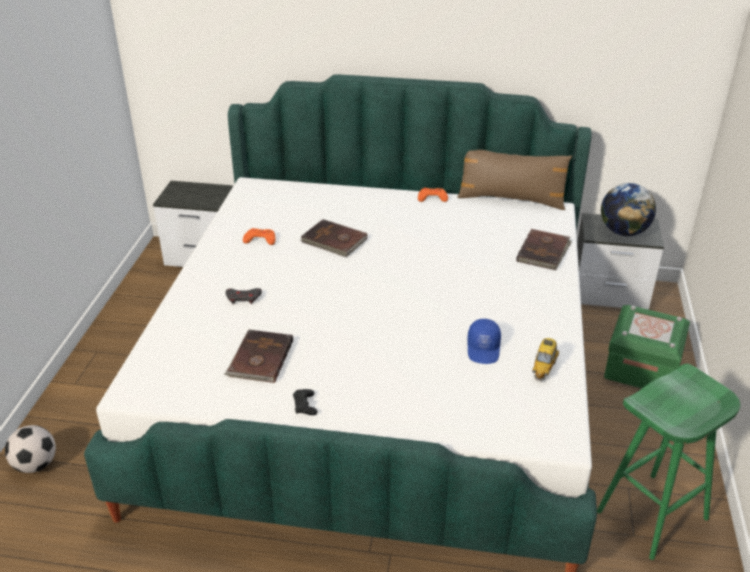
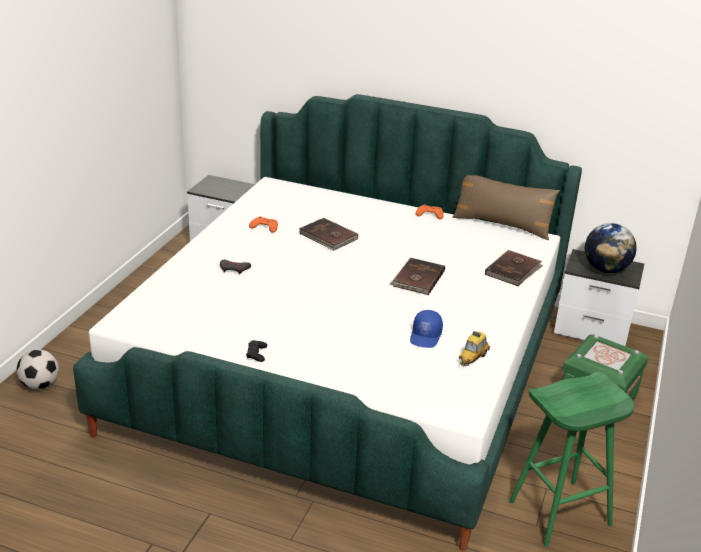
camera: 10 degrees right, 5 degrees down
(260, 359) = (231, 315): brown book -> brown book (417, 278)

